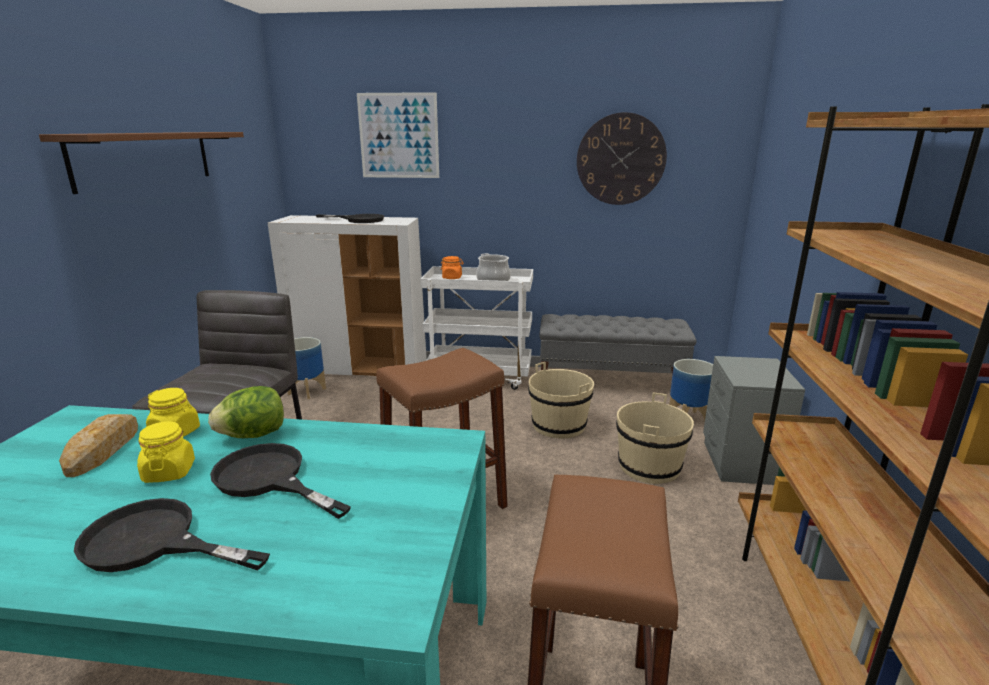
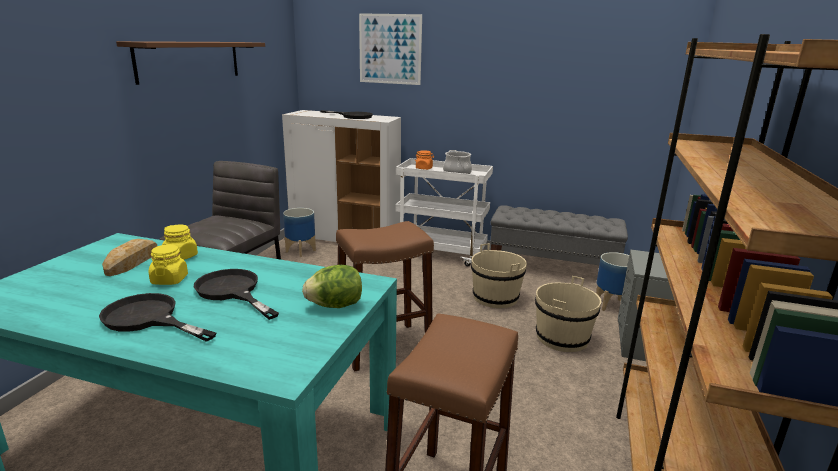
camera: 10 degrees right, 0 degrees up
(253, 435) = (231, 263): lettuce -> lettuce (335, 305)
(620, 159) = (574, 75): wall clock -> none

